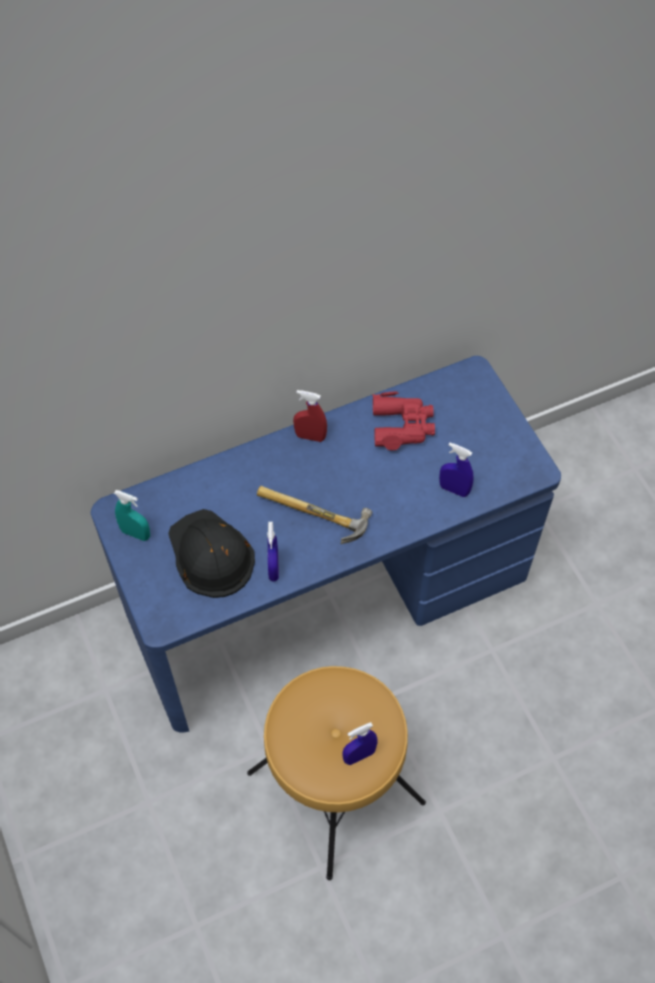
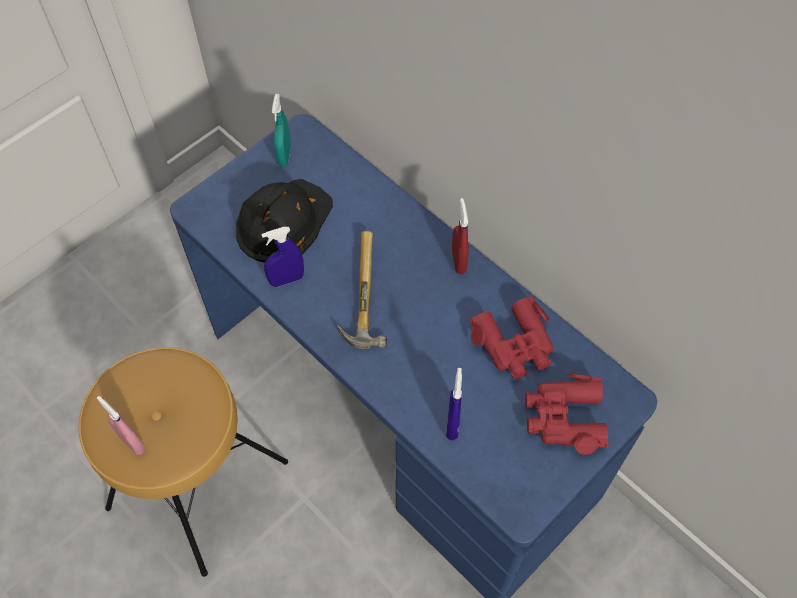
camera: 70 degrees right, 0 degrees up
(359, 755) = (132, 443): blue spray bottle -> pink spray bottle
(474, 417) = (564, 417): none -> red binoculars

